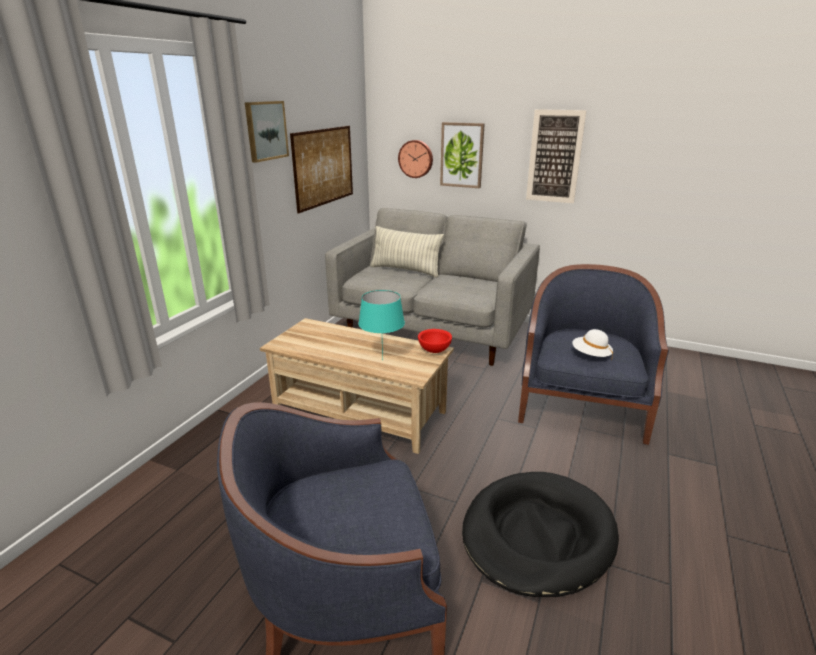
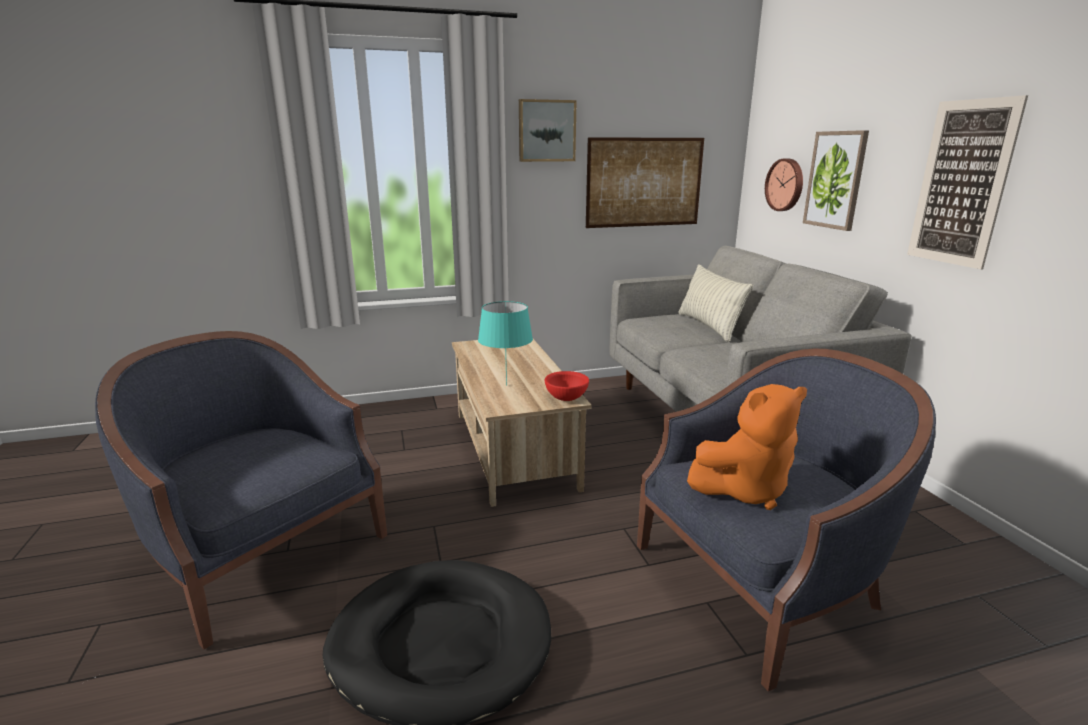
camera: 50 degrees right, 5 degrees down
(590, 355) = (745, 490): white hat -> orange plush toy

